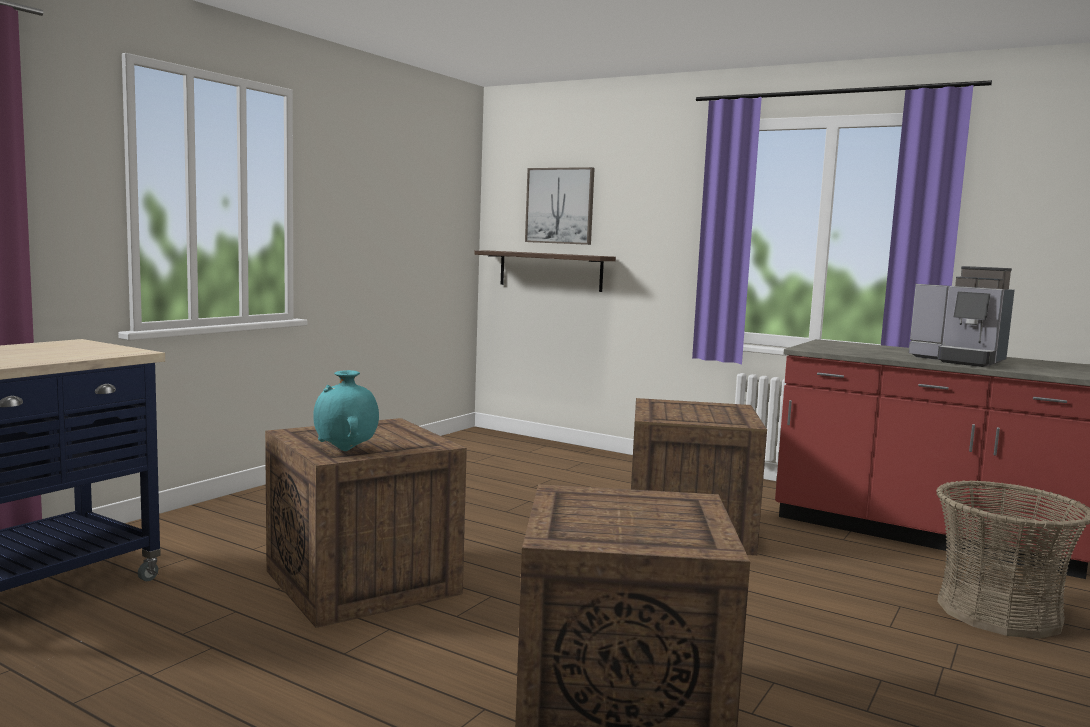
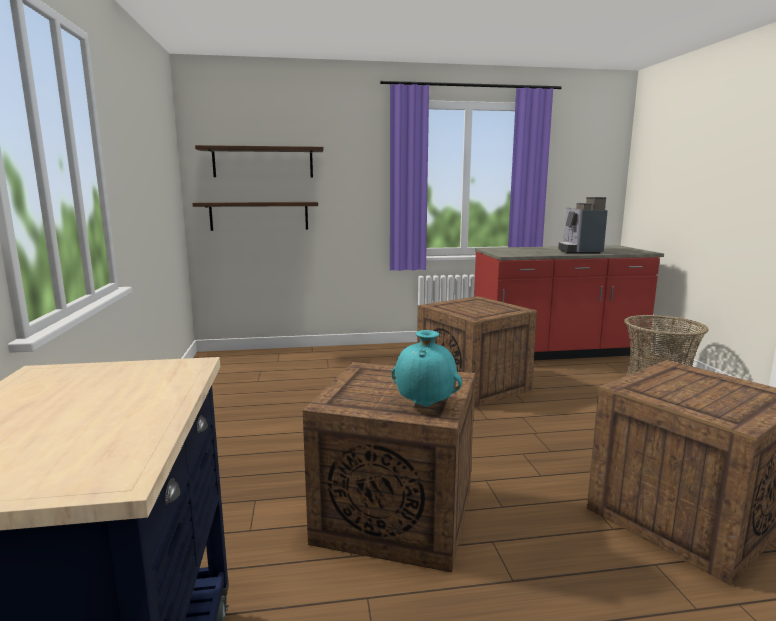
camera: 40 degrees left, 5 degrees up
(560, 206) = (263, 162): picture -> shelf
(959, 360) = (579, 251): coffee machine -> coffee machine turned 90 degrees clockwise

